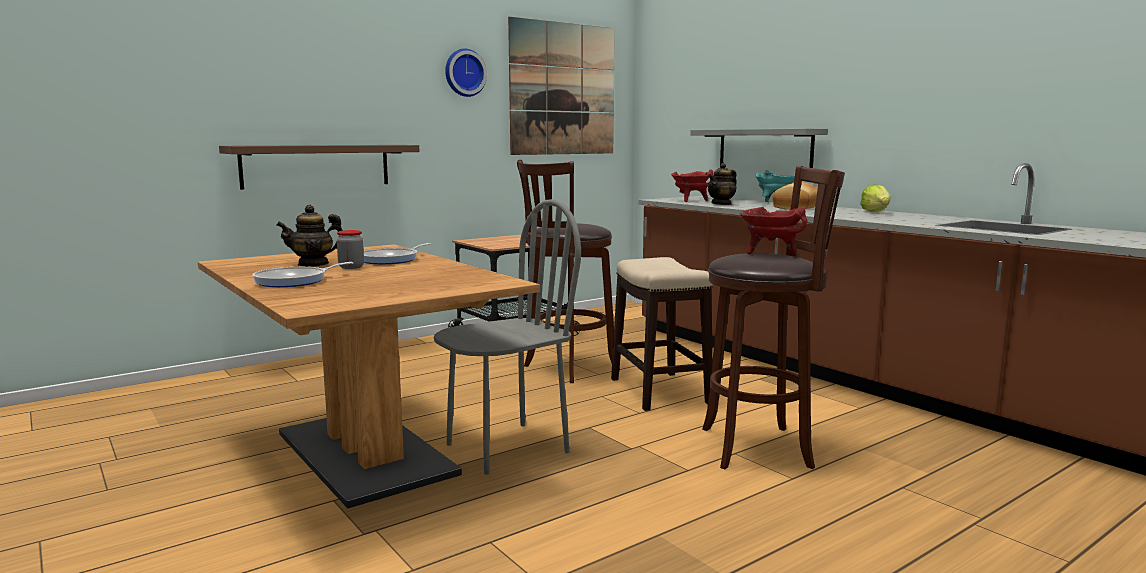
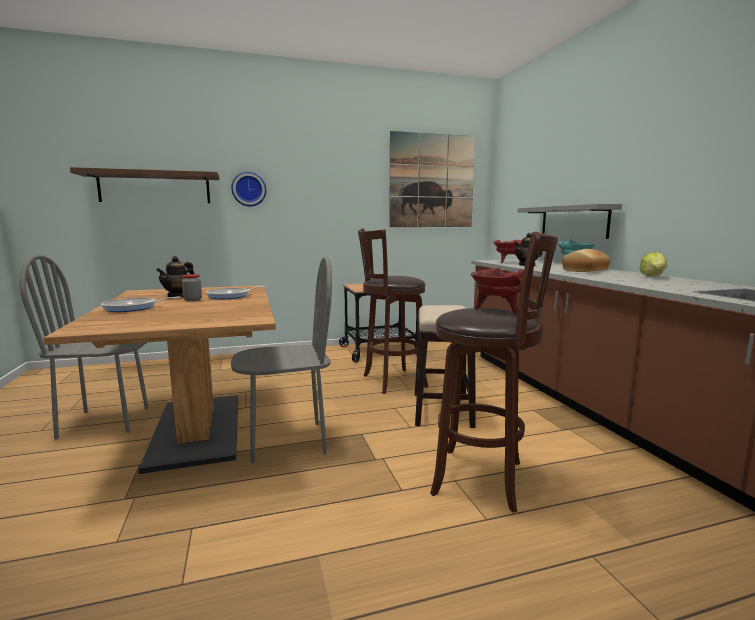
camera: 20 degrees right, 0 degrees up
(204, 465) = (105, 422): none -> grey chair
(313, 264) = (178, 296): teapot -> teapot turned 60 degrees counterclockwise
(316, 166) = (251, 232): brown shelf -> brown shelf (155, 188)
(464, 73) = (355, 171): wall clock -> wall clock (249, 189)

